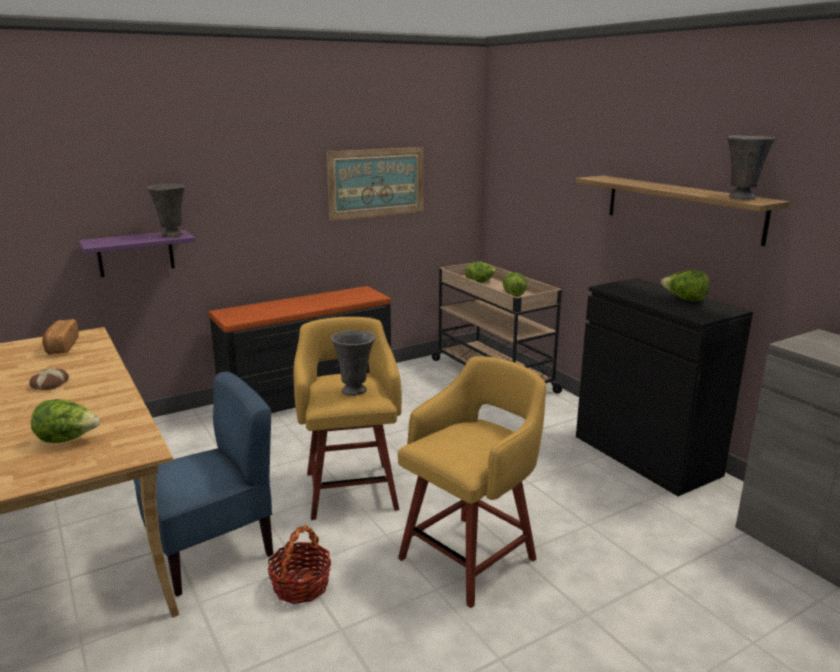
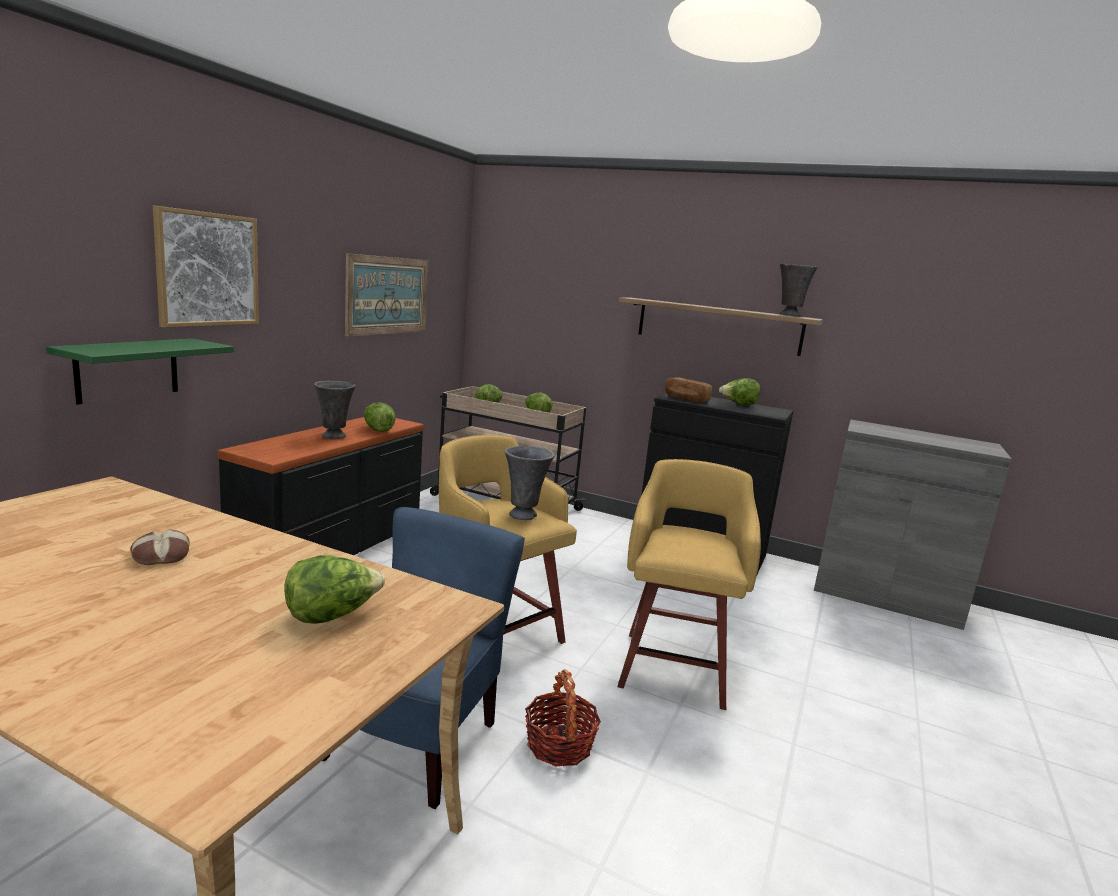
camera: 35 degrees left, 5 degrees down
(61, 347) = (86, 507): bread -> bread (685, 399)
(135, 253) = (127, 369): purple shelf -> green shelf
(172, 235) = (195, 344): grey vase -> grey vase (334, 436)
(194, 178) = (207, 269): none -> picture
(343, 301) = (377, 430): none -> lettuce

